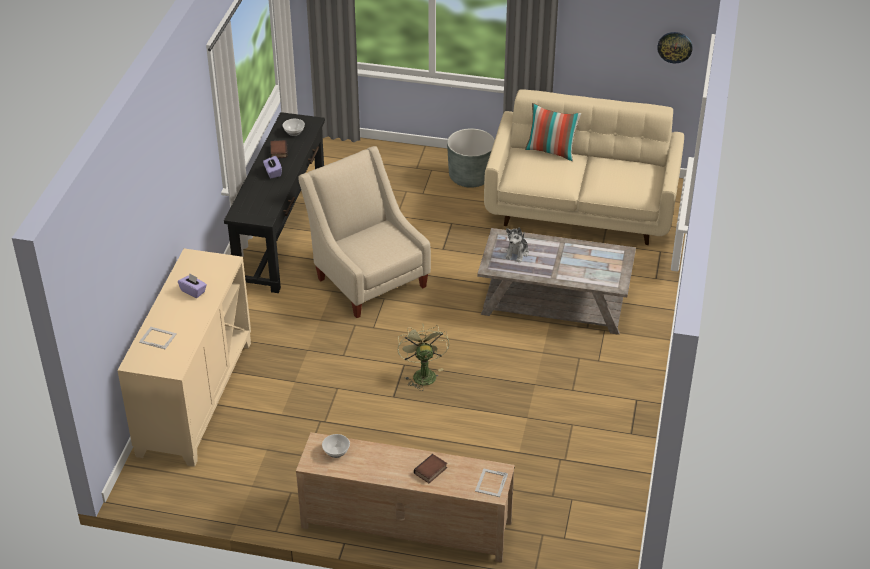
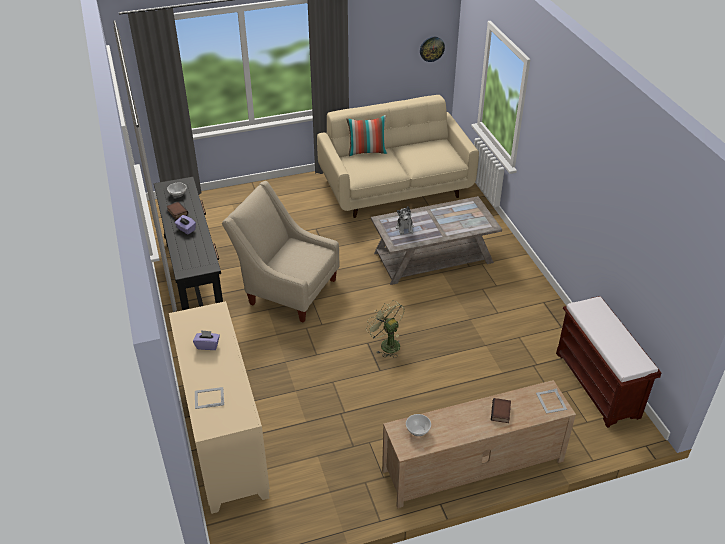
camera: 30 degrees left, 0 degrees up
(470, 177) = (302, 193): grey planter -> none
(613, 508) = (598, 385): none -> brown bench

